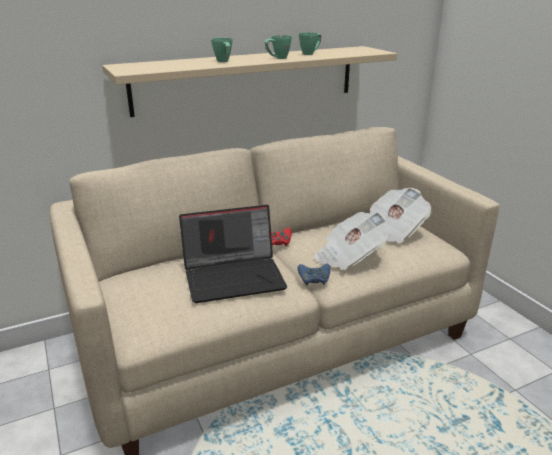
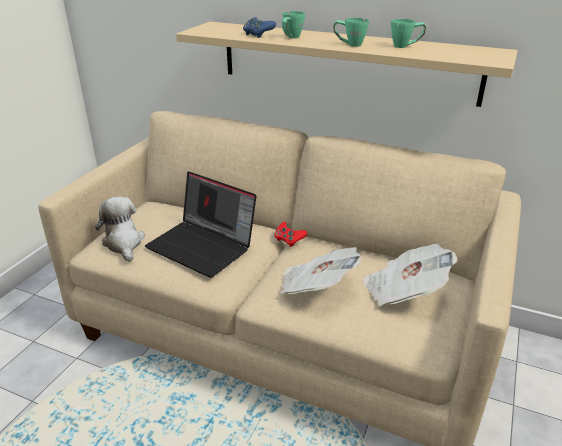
camera: 50 degrees right, 5 degrees up
(160, 315) = (124, 243): none -> plush toy
(314, 280) = (253, 287): blue game controller -> blue game controller (258, 35)

